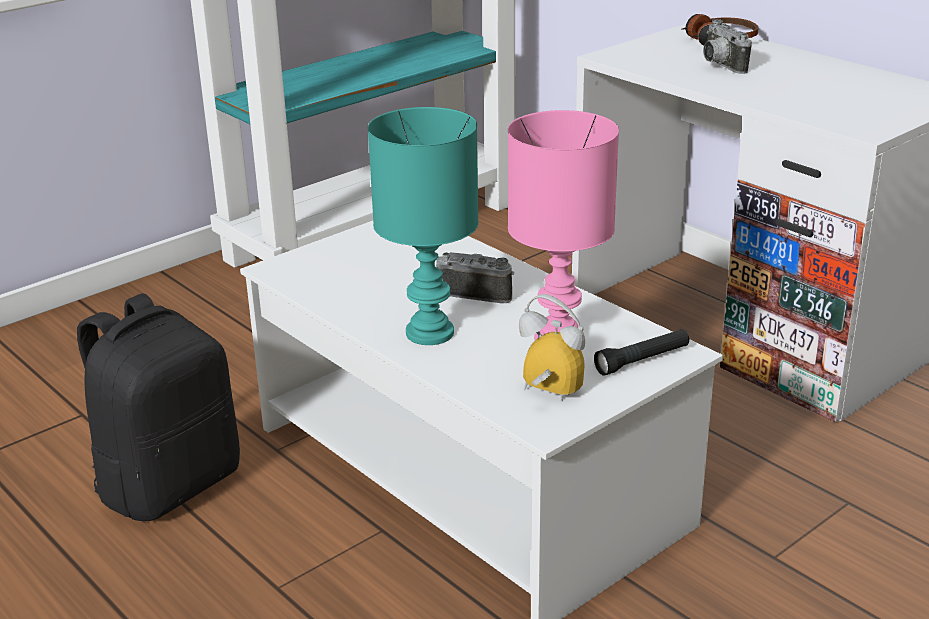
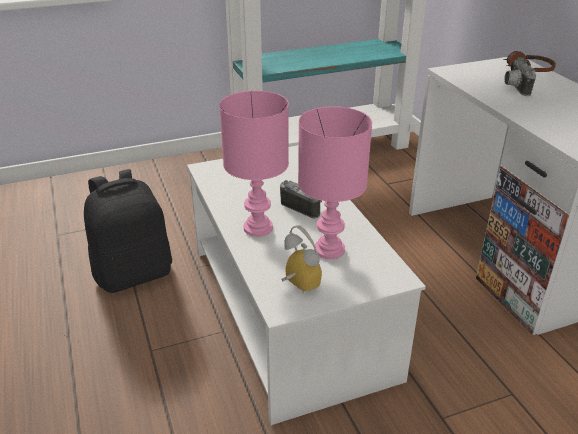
camera: 20 degrees right, 5 degrees up
(432, 333) = (259, 228): turquoise table lamp -> pink table lamp
(642, 360) = (370, 277): black flashlight -> none

